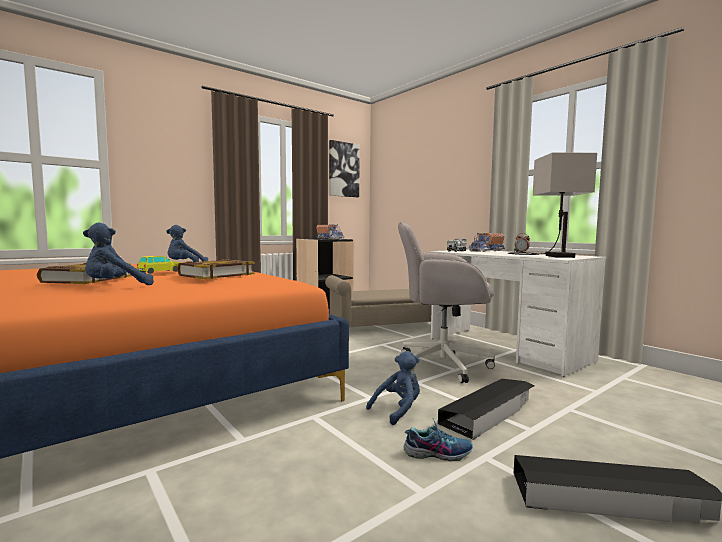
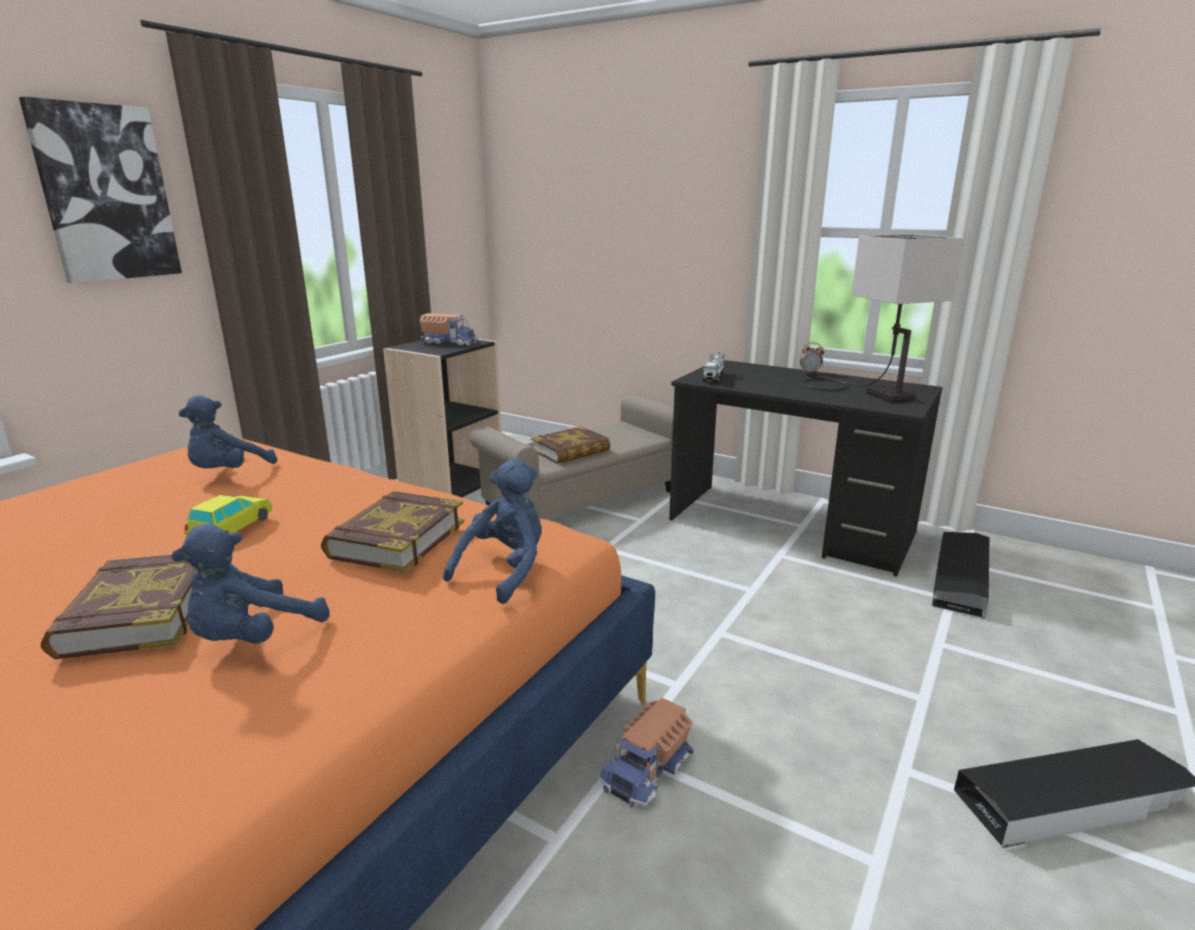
camera: 20 degrees left, 15 degrees up
(343, 169) = (442, 187): picture -> picture (105, 193)
(378, 293) = (571, 451): none -> book
(398, 410) = (736, 704): blue plush toy -> blue plush toy (505, 571)
(437, 453) = (845, 779): shoe -> none
(441, 365) = (727, 584): grey office chair -> none
(486, 251) = (757, 373): toy truck -> toy truck (648, 770)
(489, 412) = (854, 676): black storage box -> black storage box (961, 578)
(507, 349) = (790, 527): white desk -> black desk

